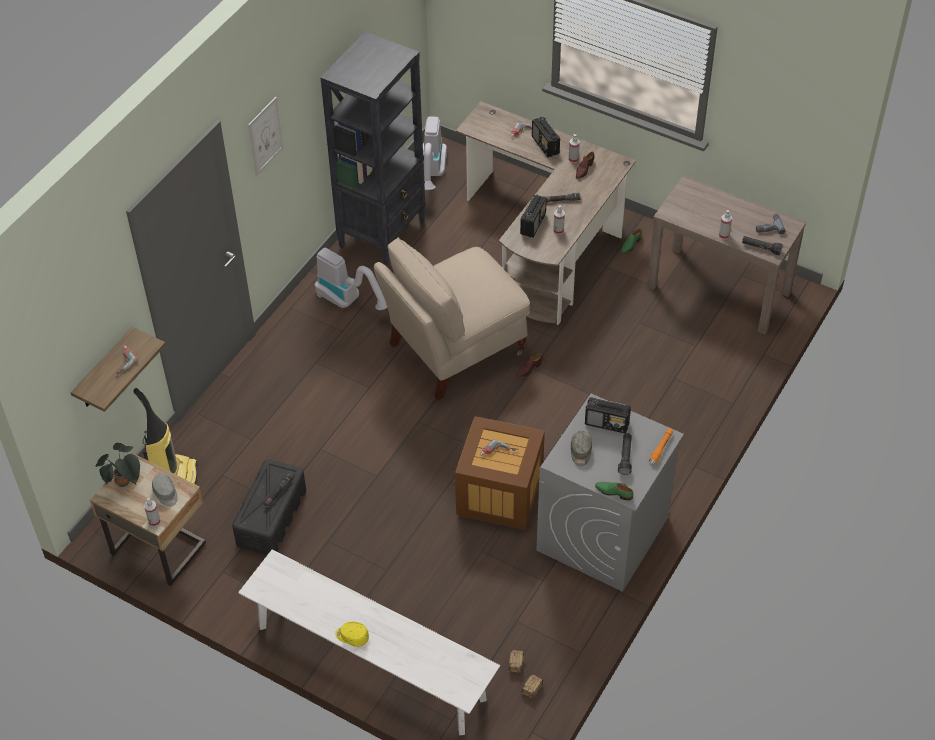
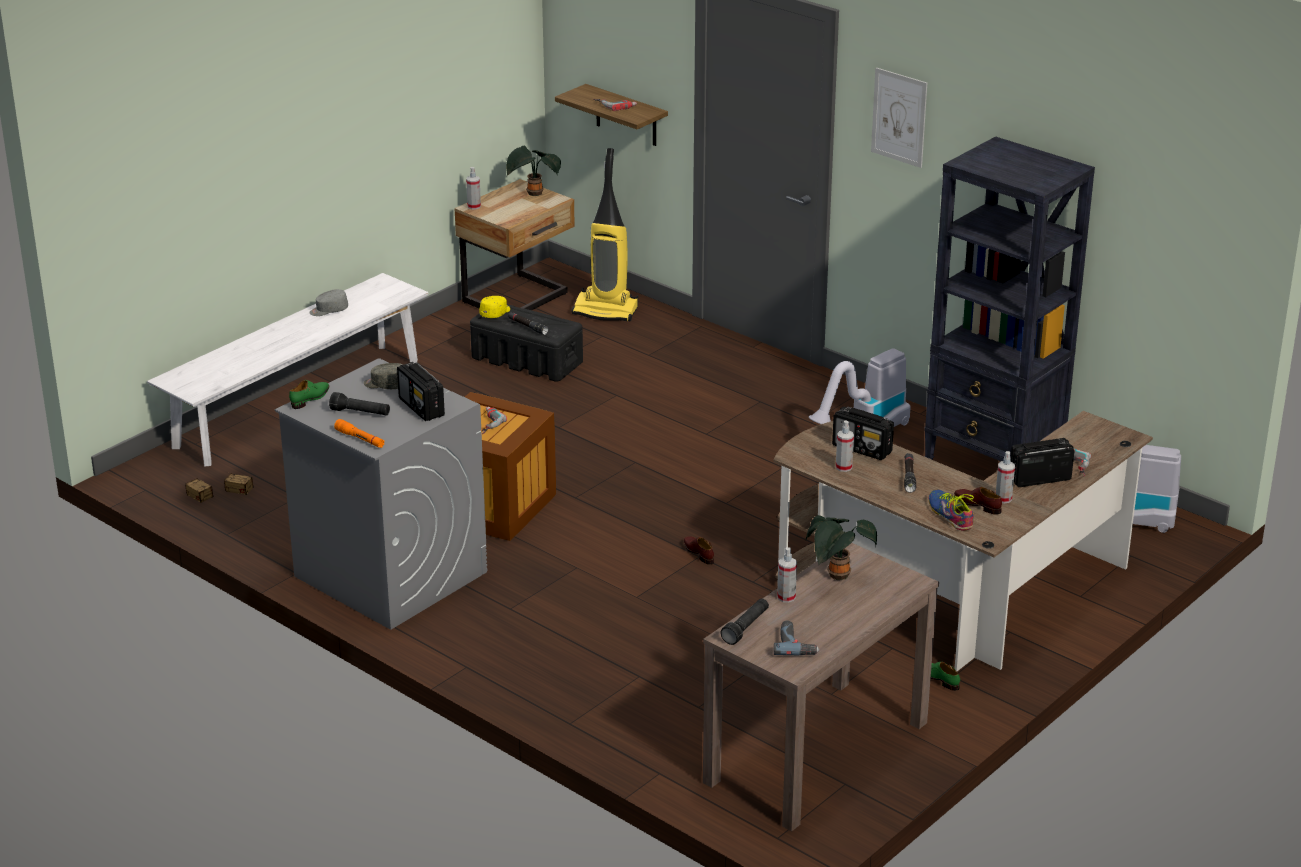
camera: 100 degrees right, 20 degrees down
(166, 494) = (507, 213): grey cap -> grey cap (328, 310)
(352, 636) = (286, 326): yellow cap -> yellow cap (495, 313)
(454, 350) = (752, 499): beige chair -> none
(599, 180) = (950, 515): none -> shoe
(607, 423) = (421, 408): radio -> radio turned 60 degrees counterclockwise
(694, 216) = (837, 577): none -> potted plant

